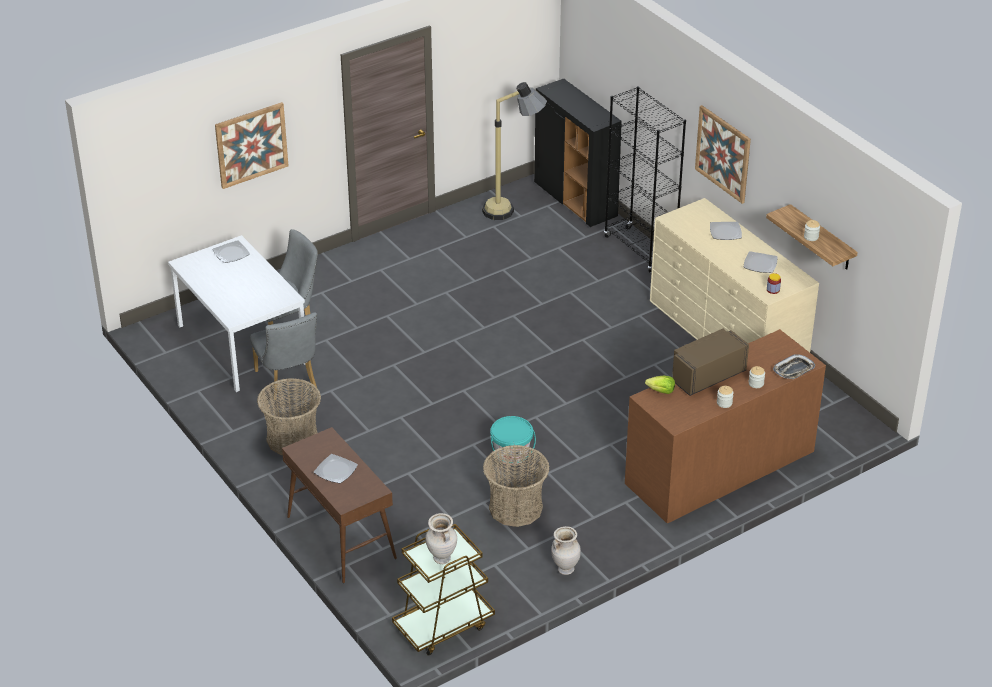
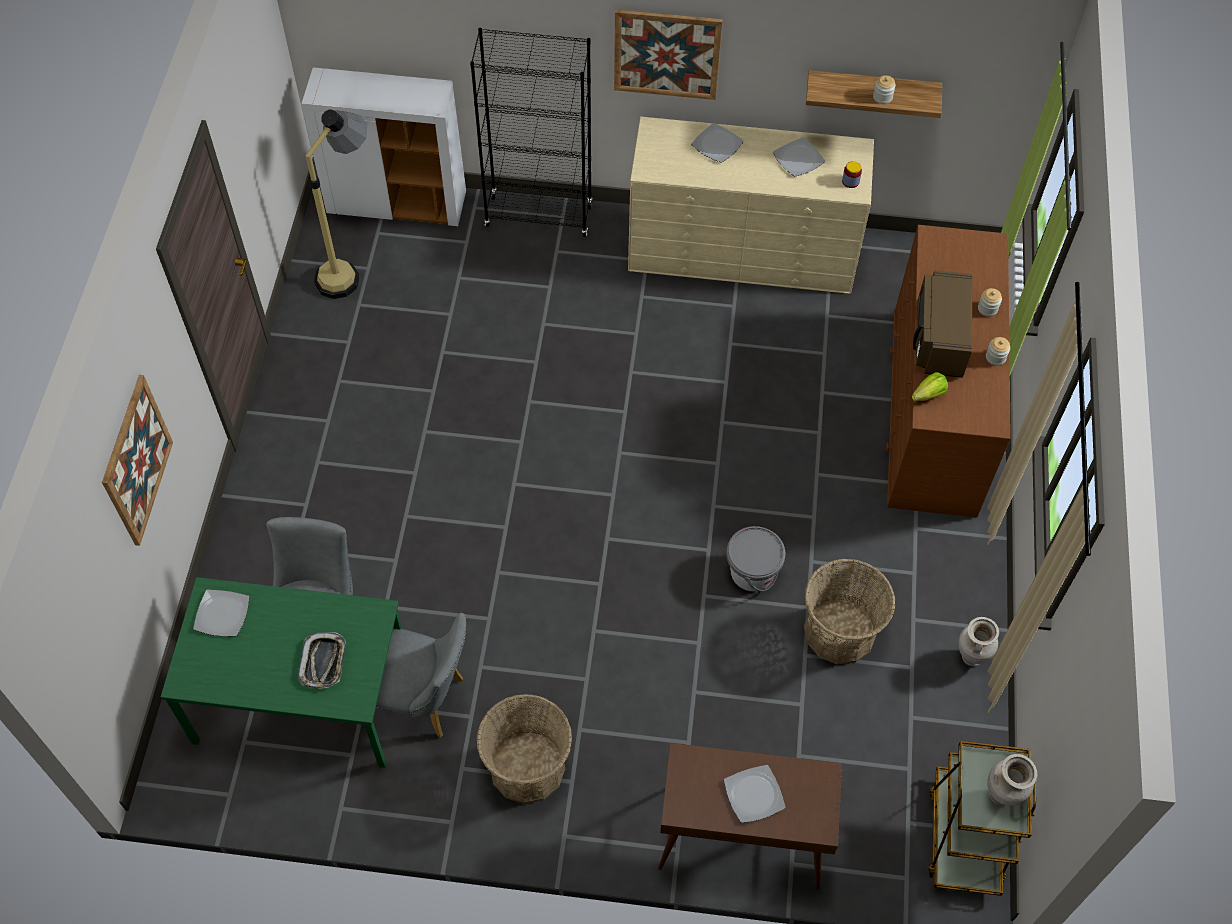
camera: 50 degrees left, 20 degrees up
(243, 344) = (304, 698): white dining table -> green dining table
(511, 454) = (752, 572): turquoise bucket -> grey bucket
(576, 200) = (397, 203): black cabinet -> white cabinet
(794, 370) = (993, 263): tray -> tray (323, 662)

